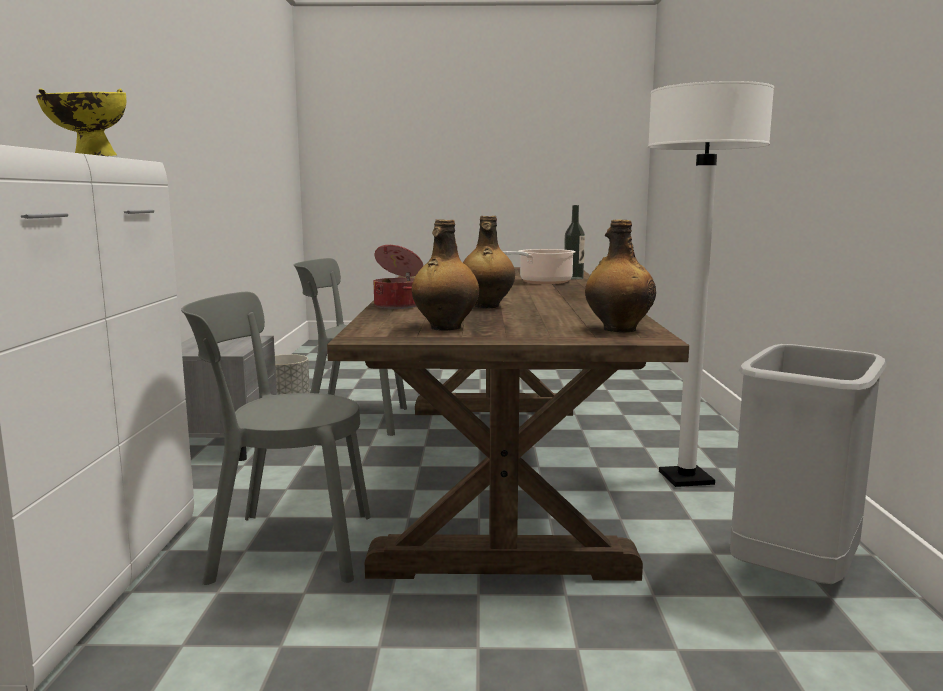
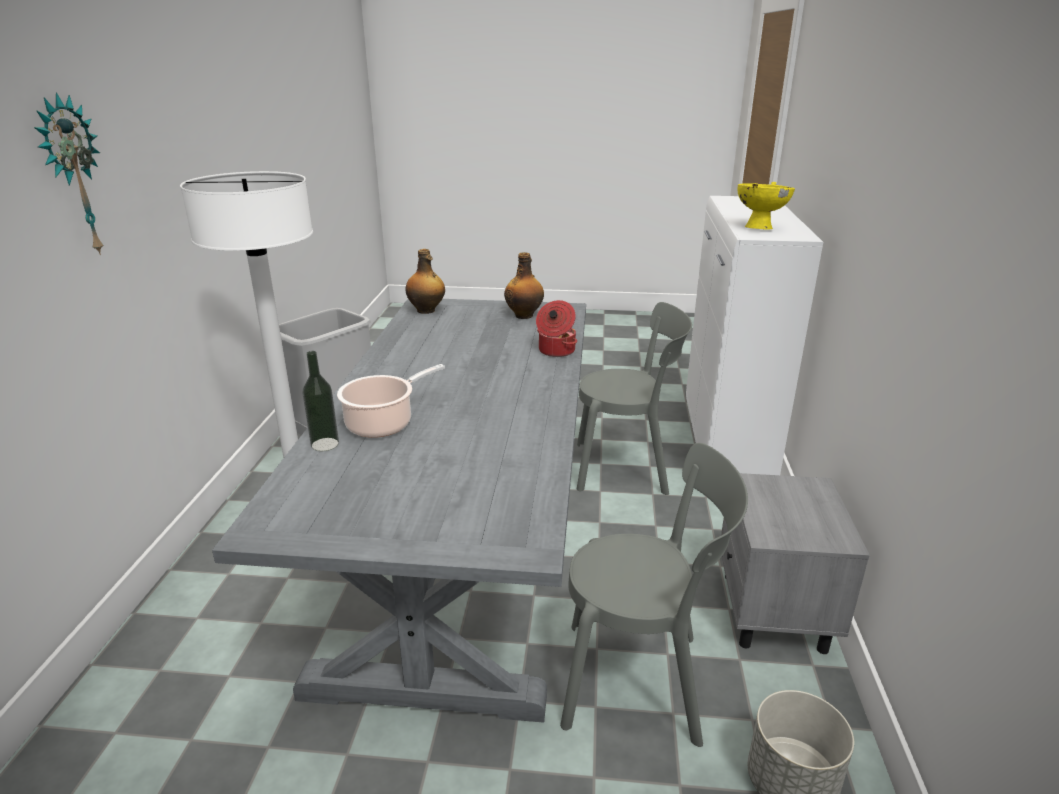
camera: 175 degrees left, 15 degrees up
(486, 306) = (487, 347): bottle -> none
(498, 470) = (464, 541): brown dining table -> grey dining table
(794, 86) = (72, 177): none -> wall clock

